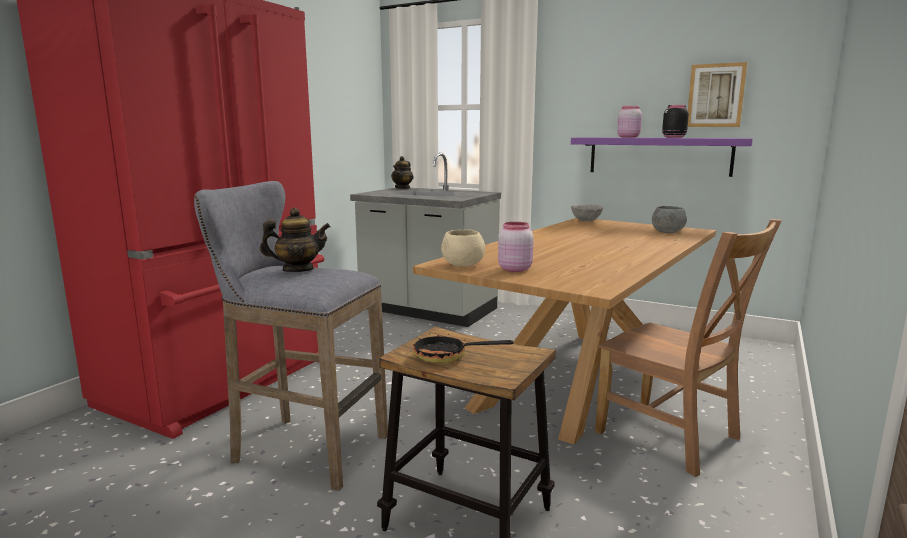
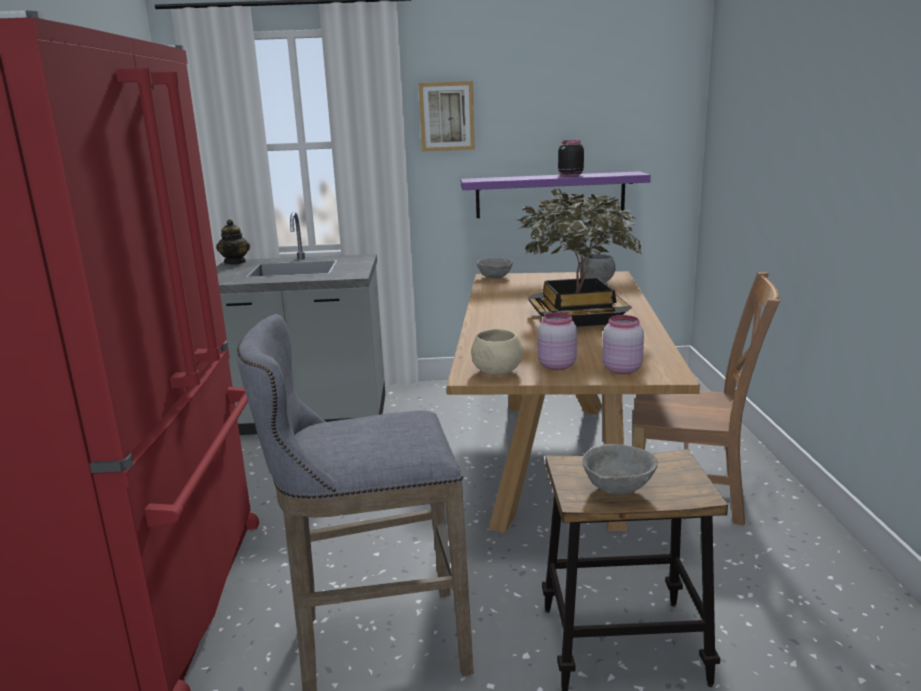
camera: 30 degrees left, 5 degrees up
(298, 270) = (362, 429): teapot -> none
(448, 357) = (619, 488): frying pan -> grey bowl
(598, 248) = (577, 318): none -> potted plant
(628, 137) = (522, 177): pink jar -> pink jar (621, 369)
(716, 95) = (602, 128): picture -> picture (446, 116)

